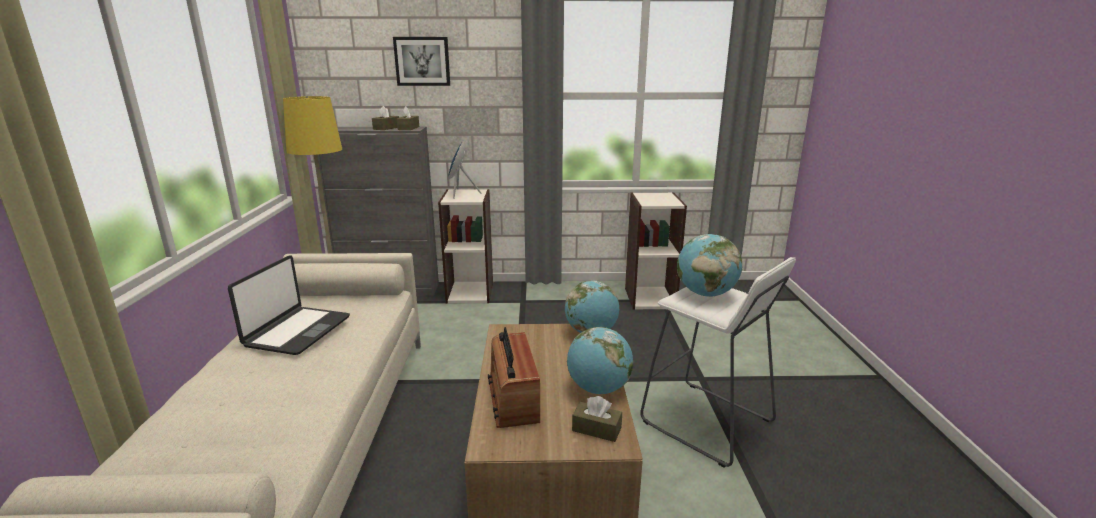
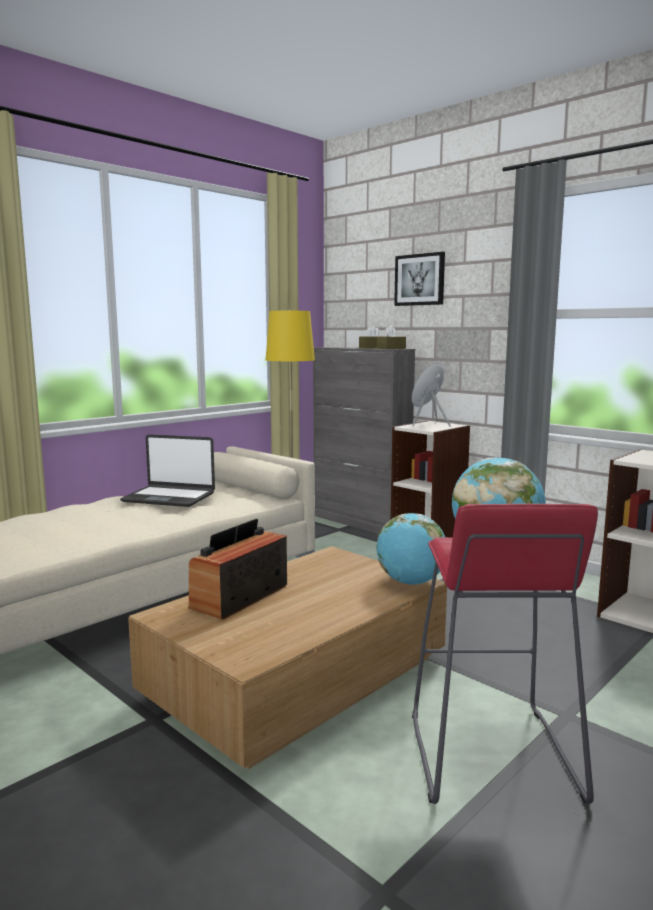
camera: 45 degrees right, 10 degrees down
(297, 331) = (169, 497): laptop -> laptop turned 45 degrees clockwise
(596, 429) = (253, 645): brown tissue box -> none
(598, 389) = (320, 622): globe -> none
(707, 422) = (490, 755): white stool -> red stool

